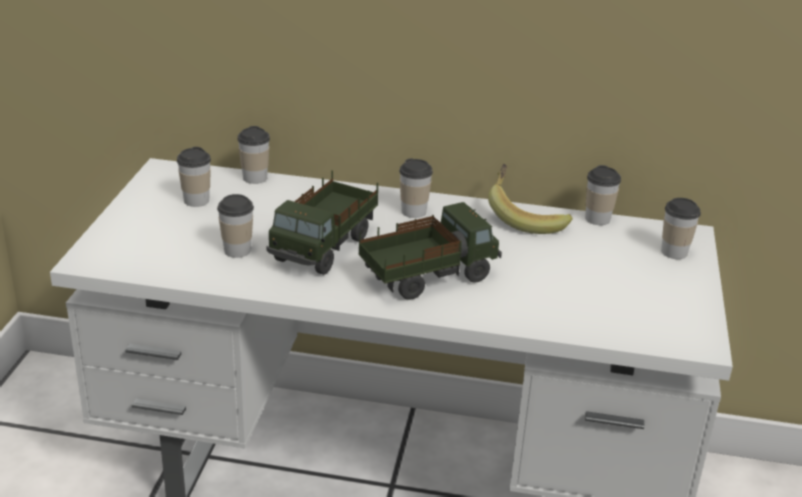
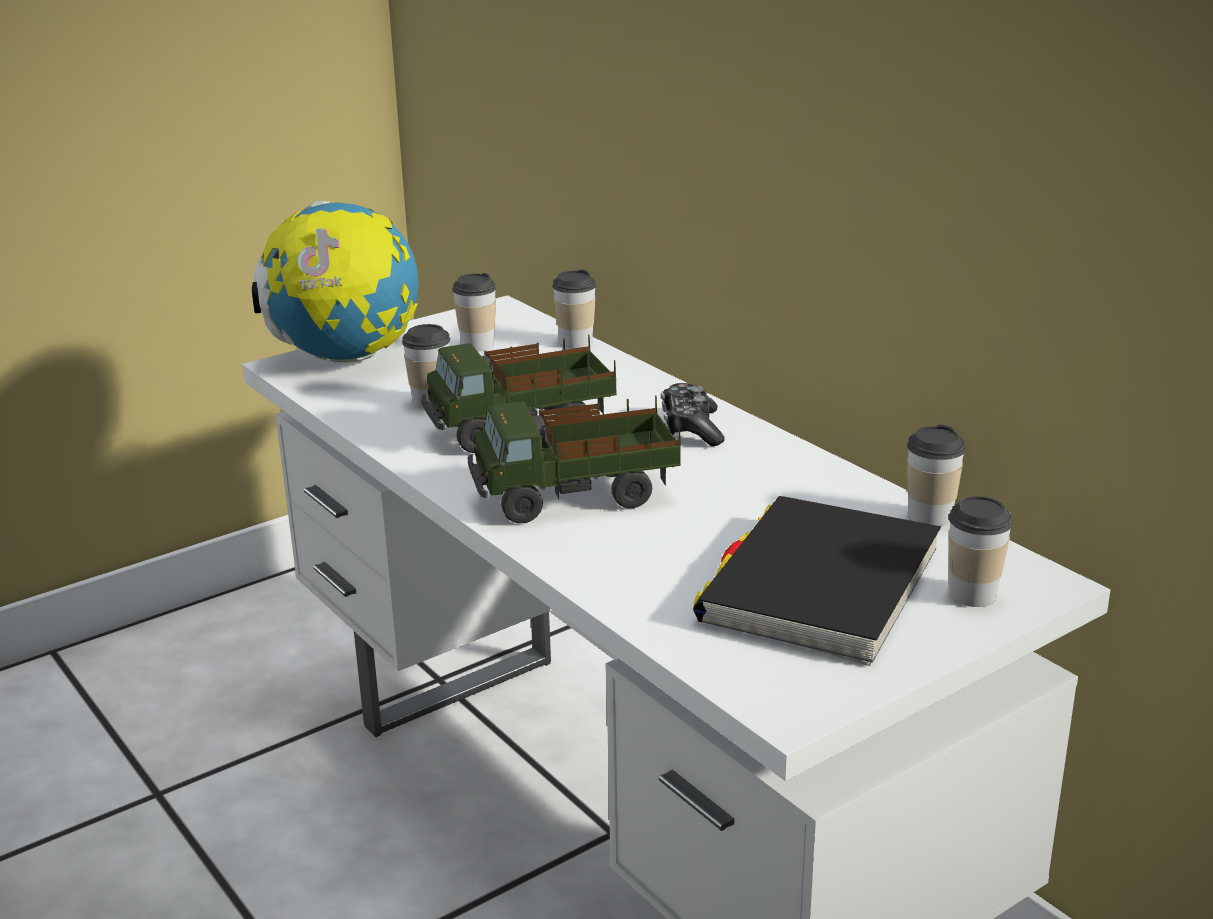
camera: 45 degrees right, 5 degrees down
(122, 240) = (345, 358): none -> globe
(413, 211) = (691, 428): cup -> game controller
(427, 277) = (576, 497): toy truck -> toy truck turned 150 degrees clockwise
(525, 217) = (826, 480): banana -> none
(615, 277) = (820, 587): none -> black book

